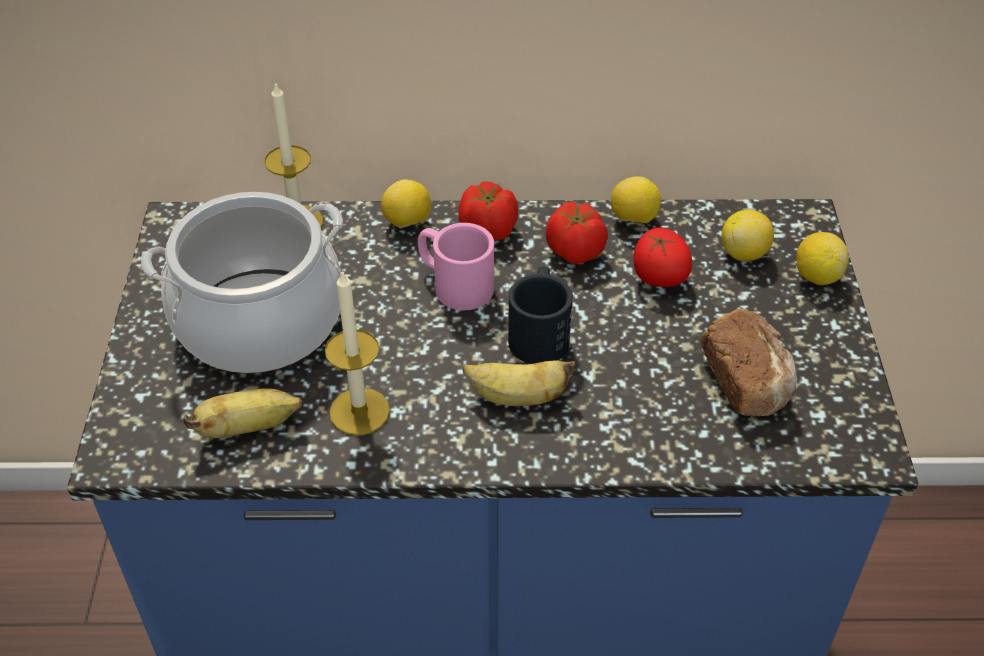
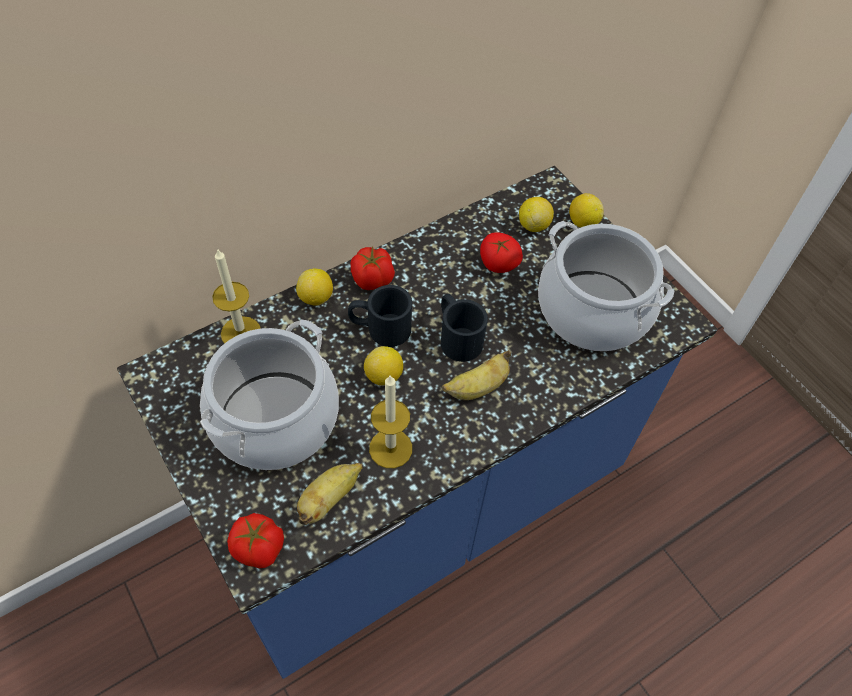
camera: 35 degrees left, 10 degrees up
(454, 283) = (380, 328): pink mug -> black mug
(575, 252) = (437, 270): tomato -> tomato (259, 549)
(633, 219) = (454, 230): lemon -> lemon (384, 376)
(747, 380) = (593, 310): bread -> cooking pot

